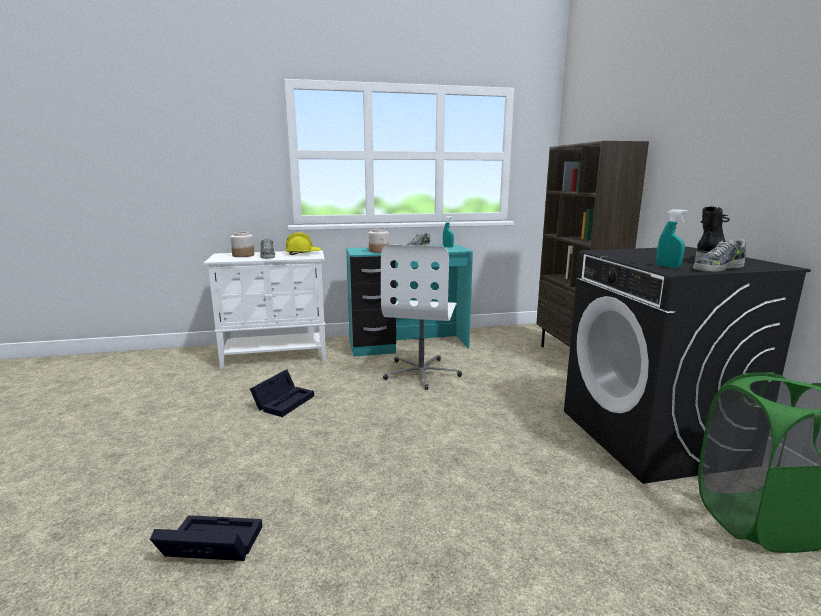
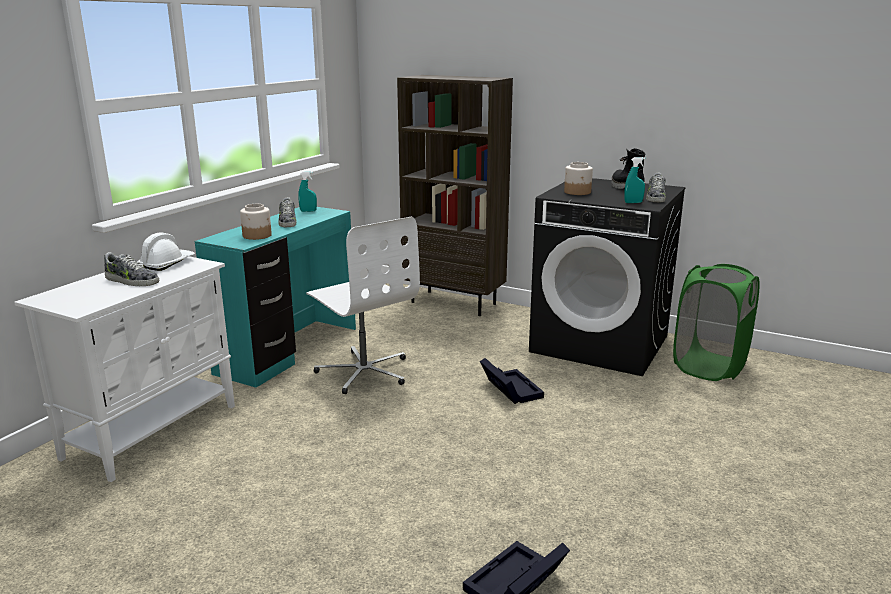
camera: 50 degrees left, 5 degrees up
(243, 255) = (90, 291): jar -> jar (577, 192)
(284, 401) = (294, 465): black storage box -> black storage box (509, 389)
(303, 253) = (167, 264): yellow hard hat -> white hard hat

